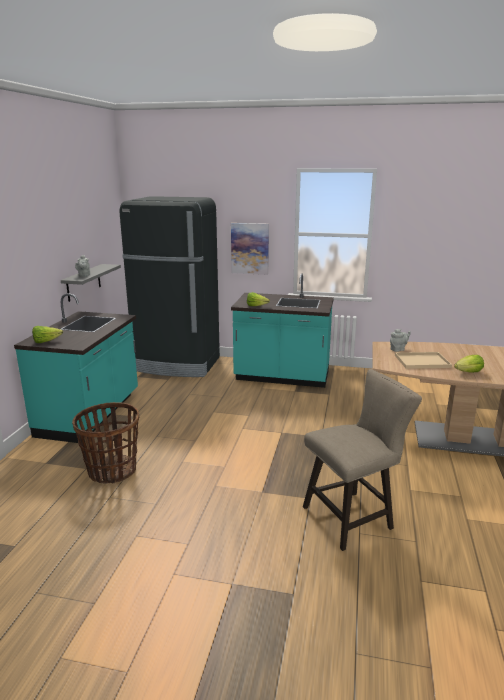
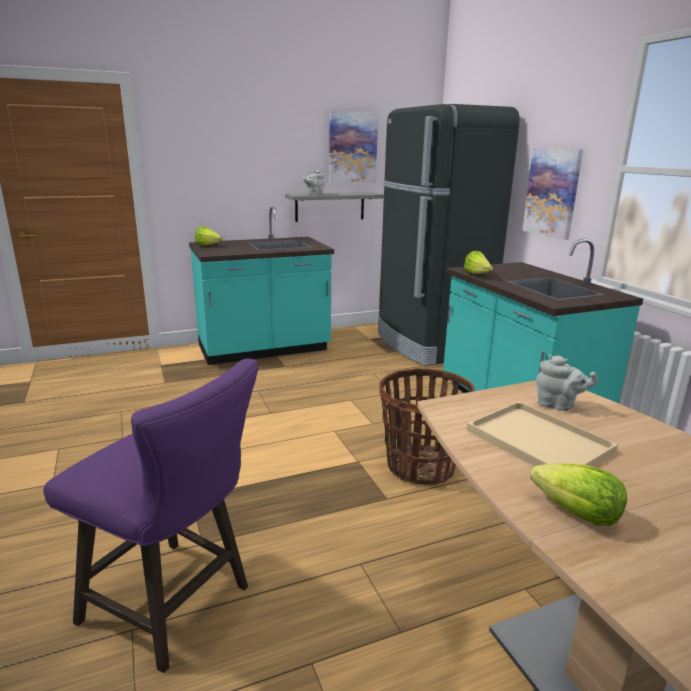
camera: 55 degrees right, 0 degrees up
(88, 232) = (352, 148): none -> picture
(112, 471) = (169, 395): basket -> basket (420, 466)
(353, 517) = (175, 607): beige stool -> purple stool

